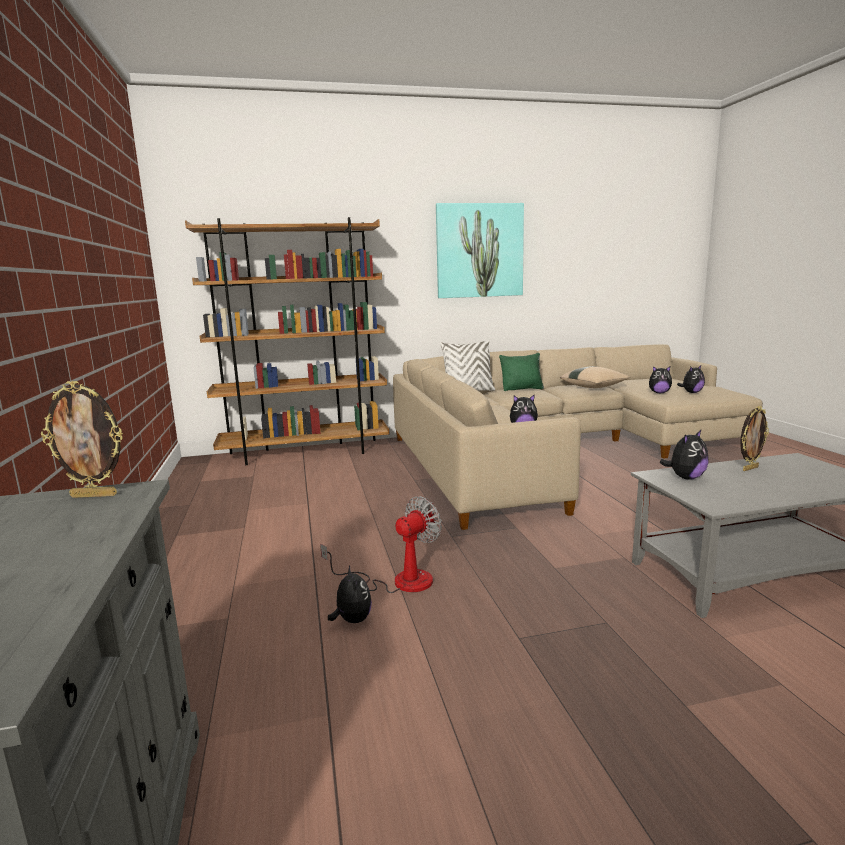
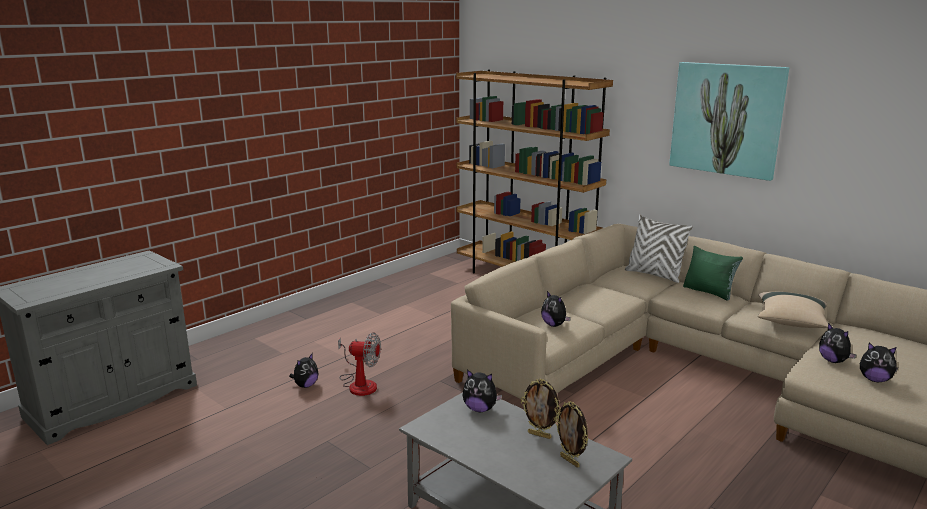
camera: 55 degrees right, 5 degrees up
(95, 495) = (157, 263): picture frame -> picture frame (570, 461)

